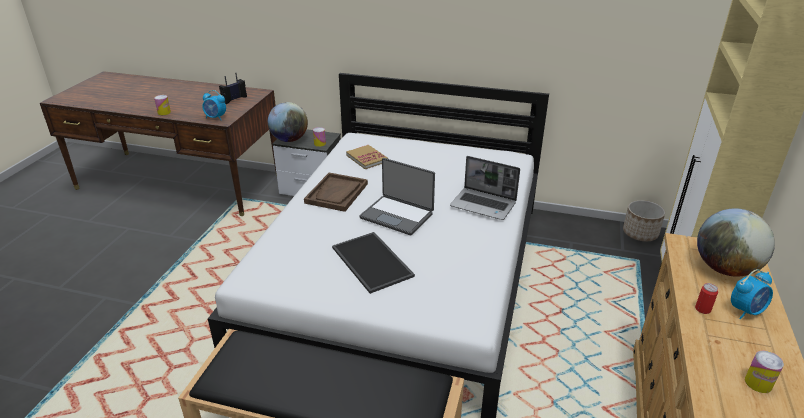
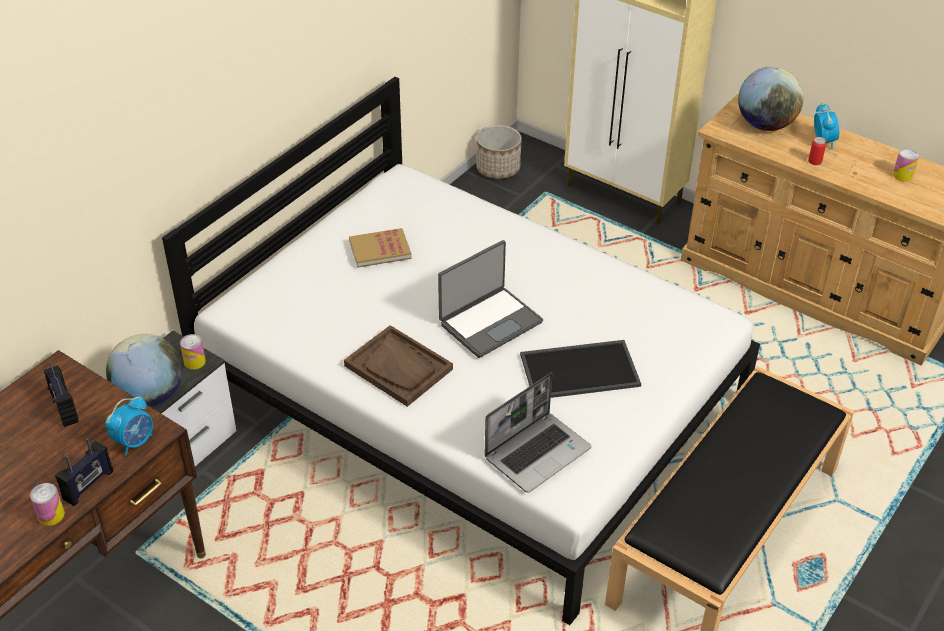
camera: 70 degrees left, 10 degrees up
(184, 115) = (89, 485): none -> radio
(367, 158) = (312, 314): book -> book (380, 250)
(484, 205) = (506, 242): laptop -> laptop (537, 452)

